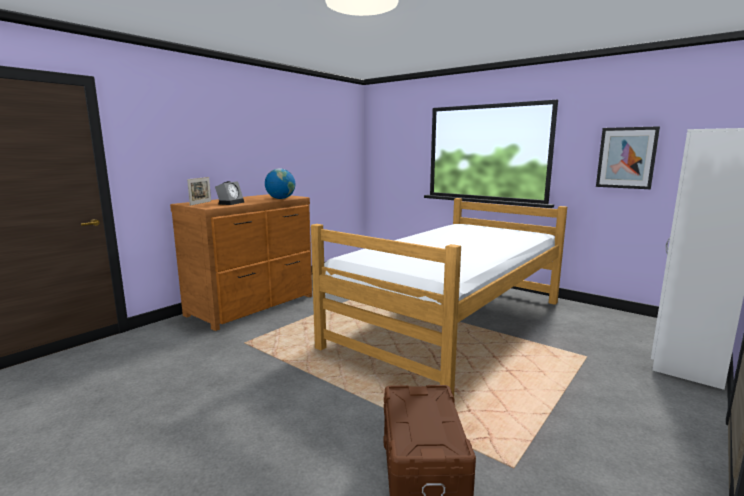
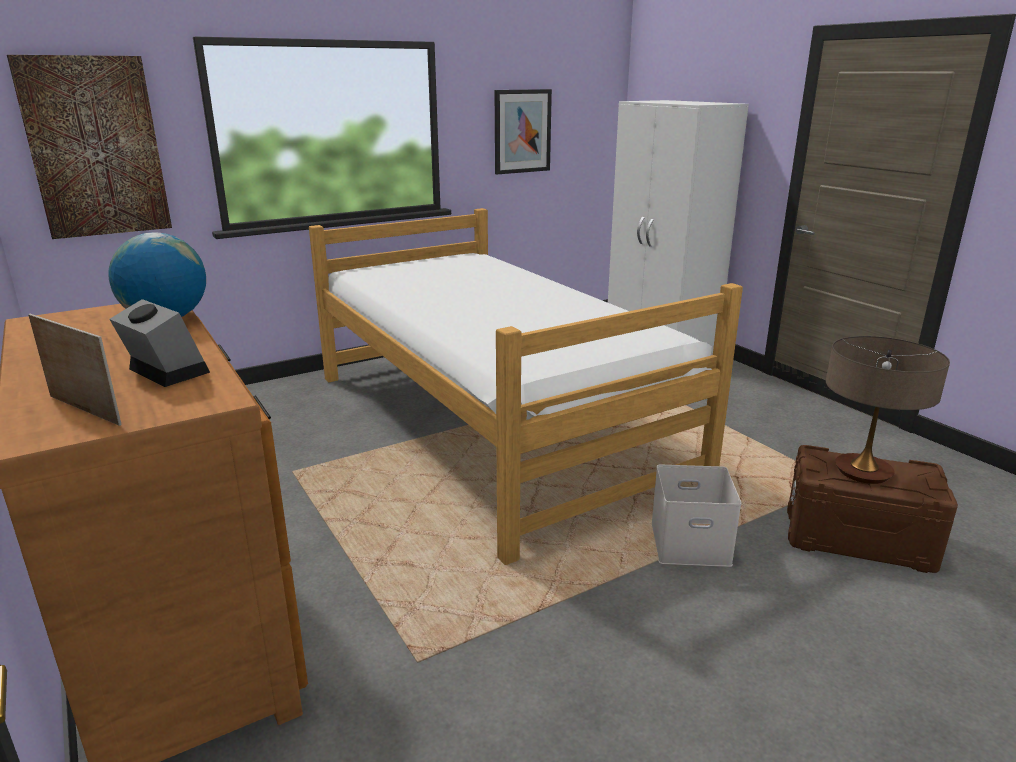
camera: 70 degrees left, 10 degrees up
(364, 397) = (688, 544): none -> white storage box
(393, 154) = (95, 147): none -> picture
(425, 414) = (863, 471): none -> table lamp

